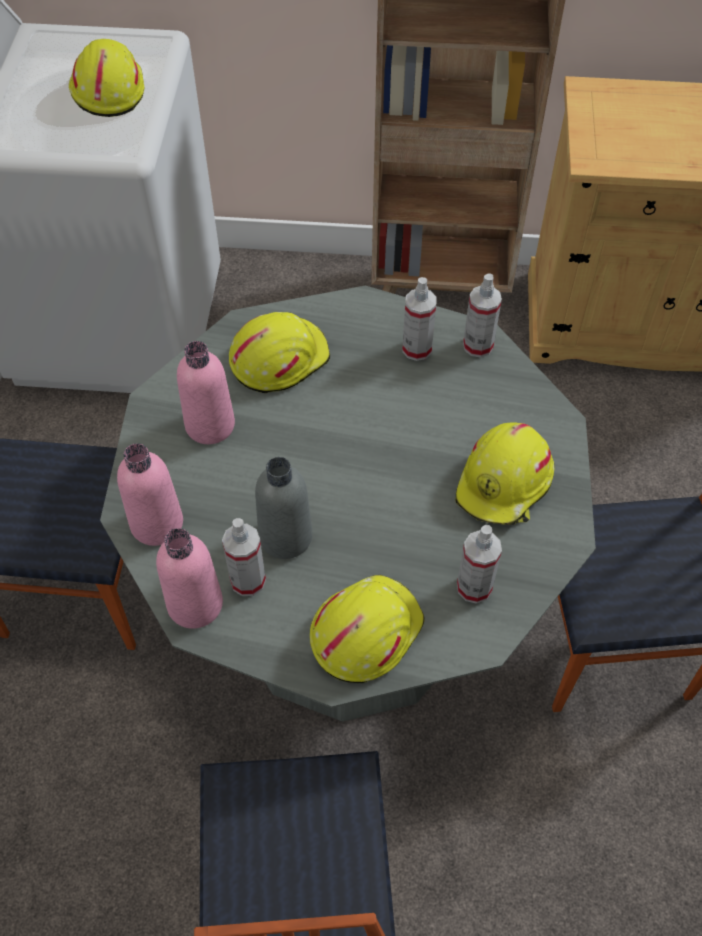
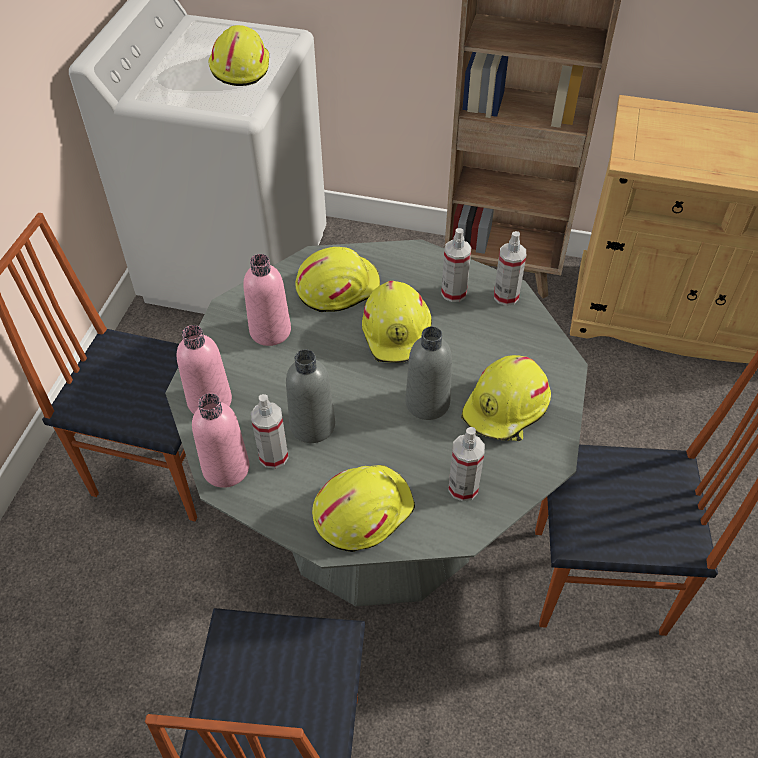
camera: 10 degrees right, 5 degrees down
(362, 407) = (398, 332): none -> yellow hard hat
(413, 490) = (427, 403): none -> grey bottle

